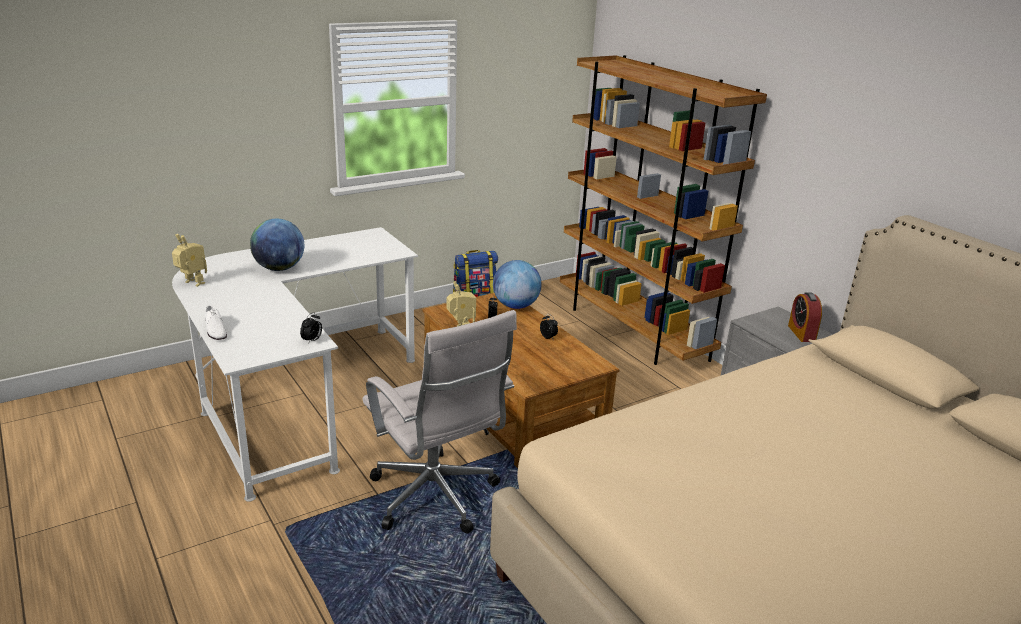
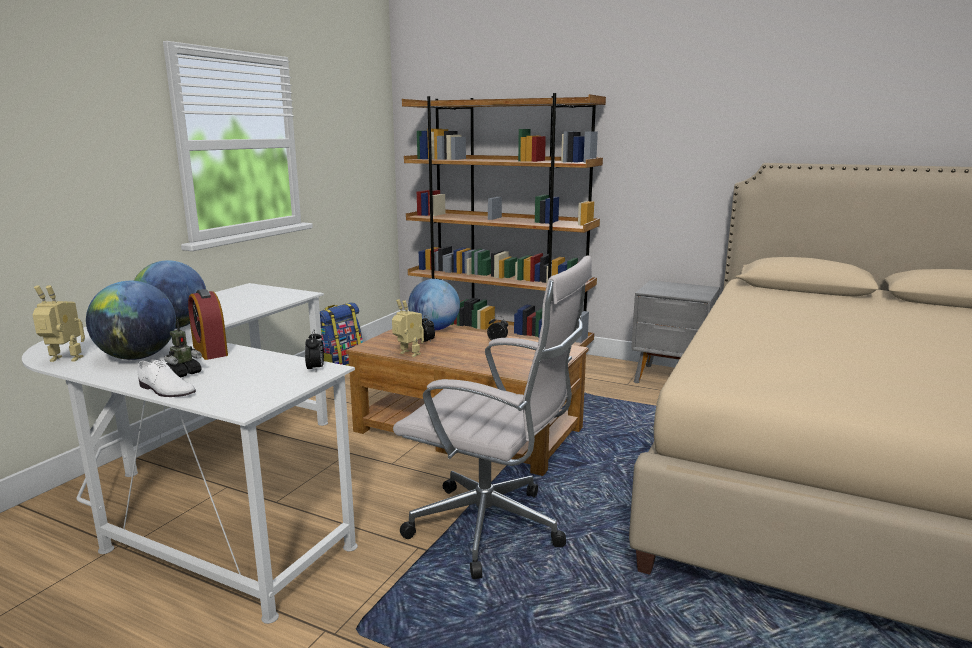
camera: 30 degrees left, 10 degrees down
(230, 294) = (138, 357): none -> globe
(238, 318) = (184, 373): none -> toy robot
(801, 333) = (692, 289): alarm clock -> alarm clock (210, 351)

